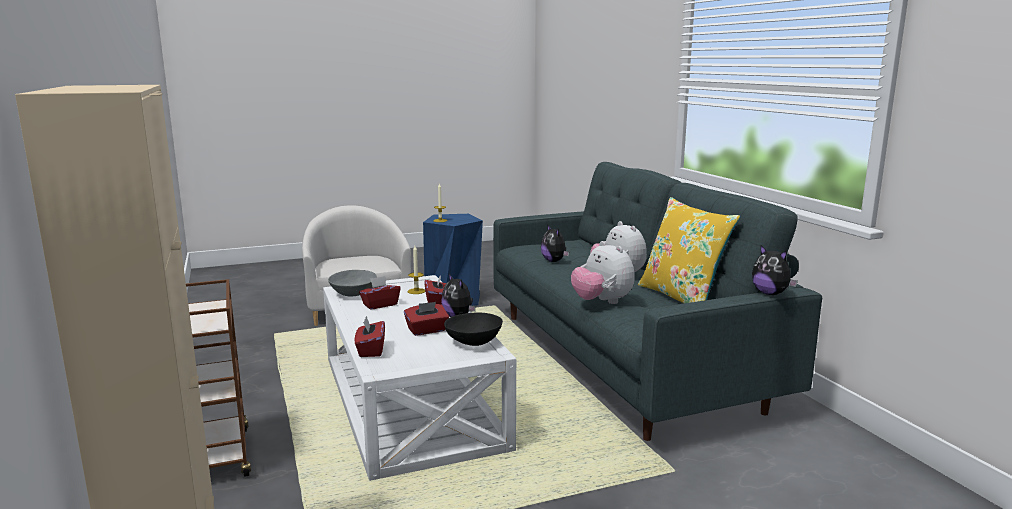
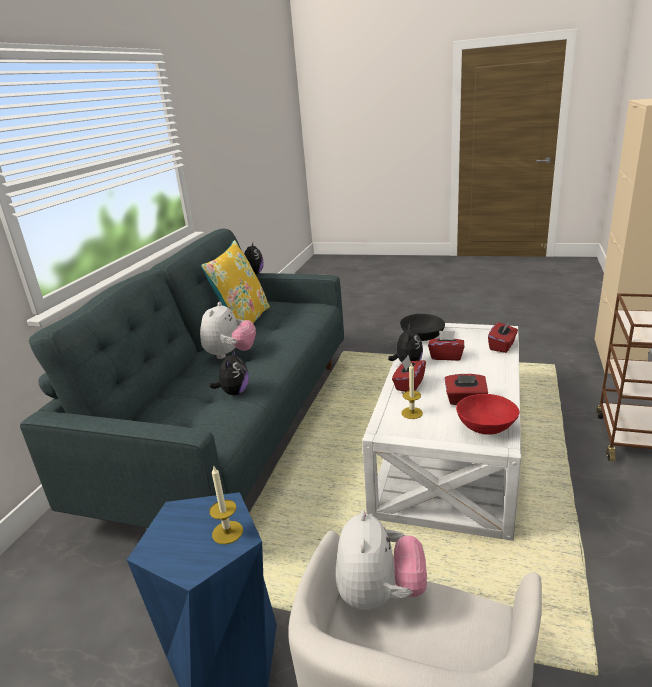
camera: 140 degrees left, 10 degrees up
(353, 293) = (486, 427): grey bowl -> red bowl
(602, 302) = (302, 329): plush toy -> plush toy (380, 594)

